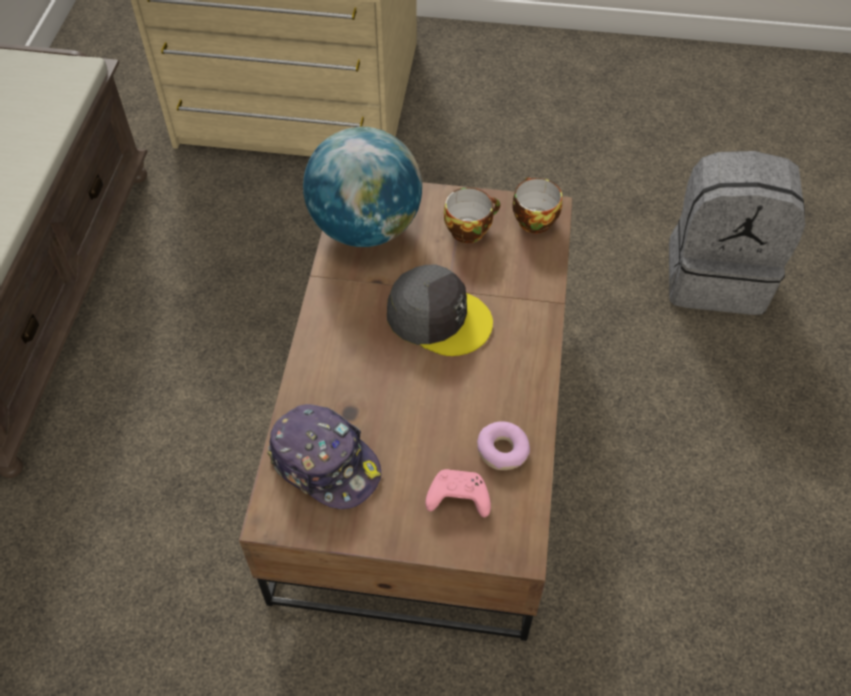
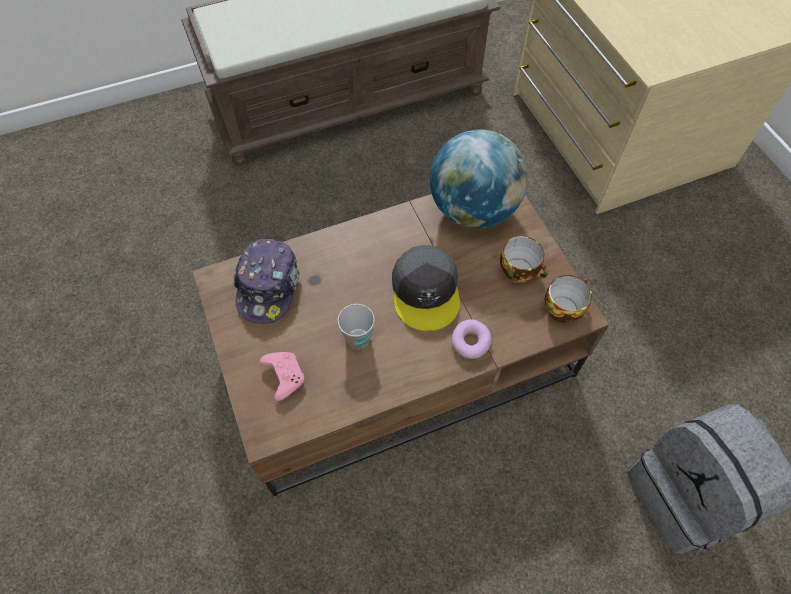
camera: 60 degrees right, 5 degrees up
(456, 405) = (358, 339): none -> cup
(502, 450) = (338, 386): donut -> donut (470, 342)

